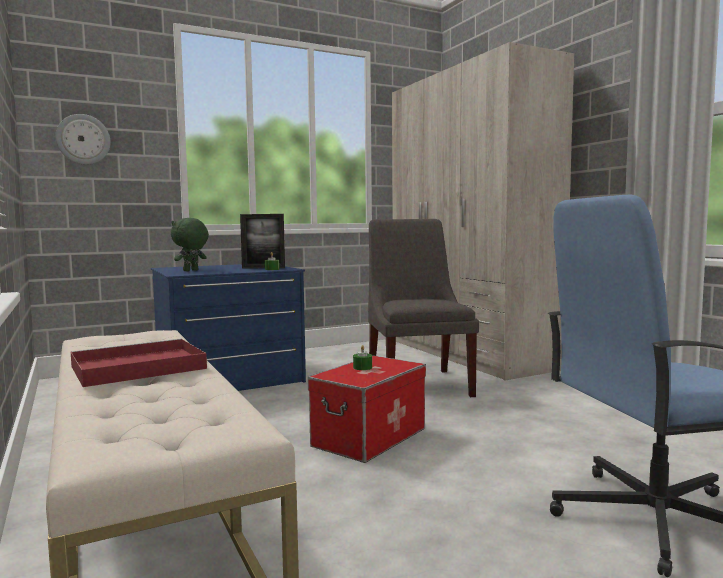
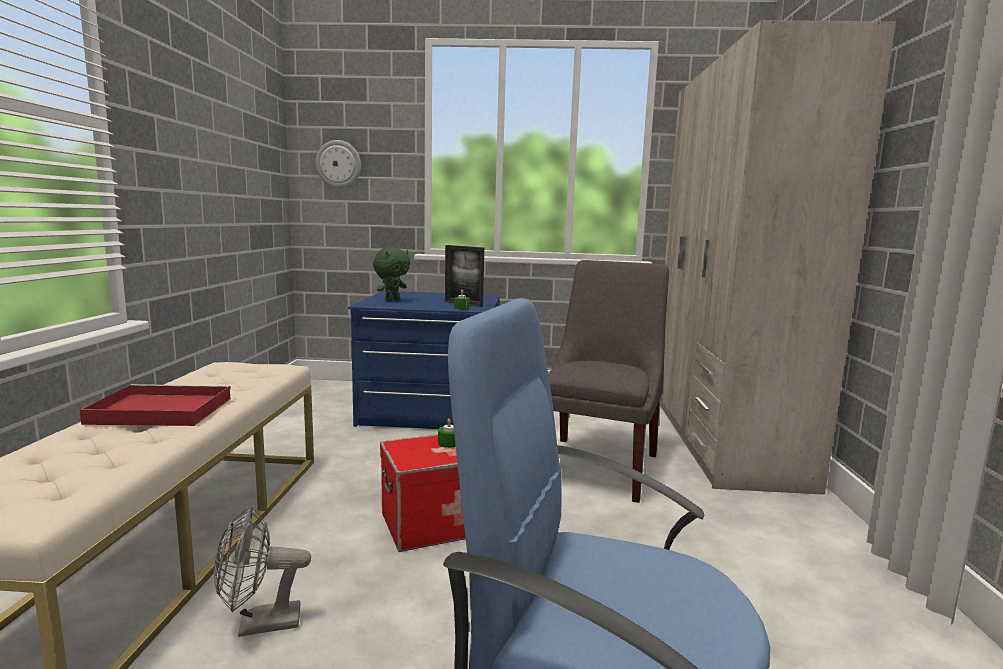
camera: 30 degrees right, 5 degrees up
(191, 270) = (392, 300): green plush toy -> green plush toy turned 150 degrees clockwise
(334, 533) = (259, 625): none -> grey fan

